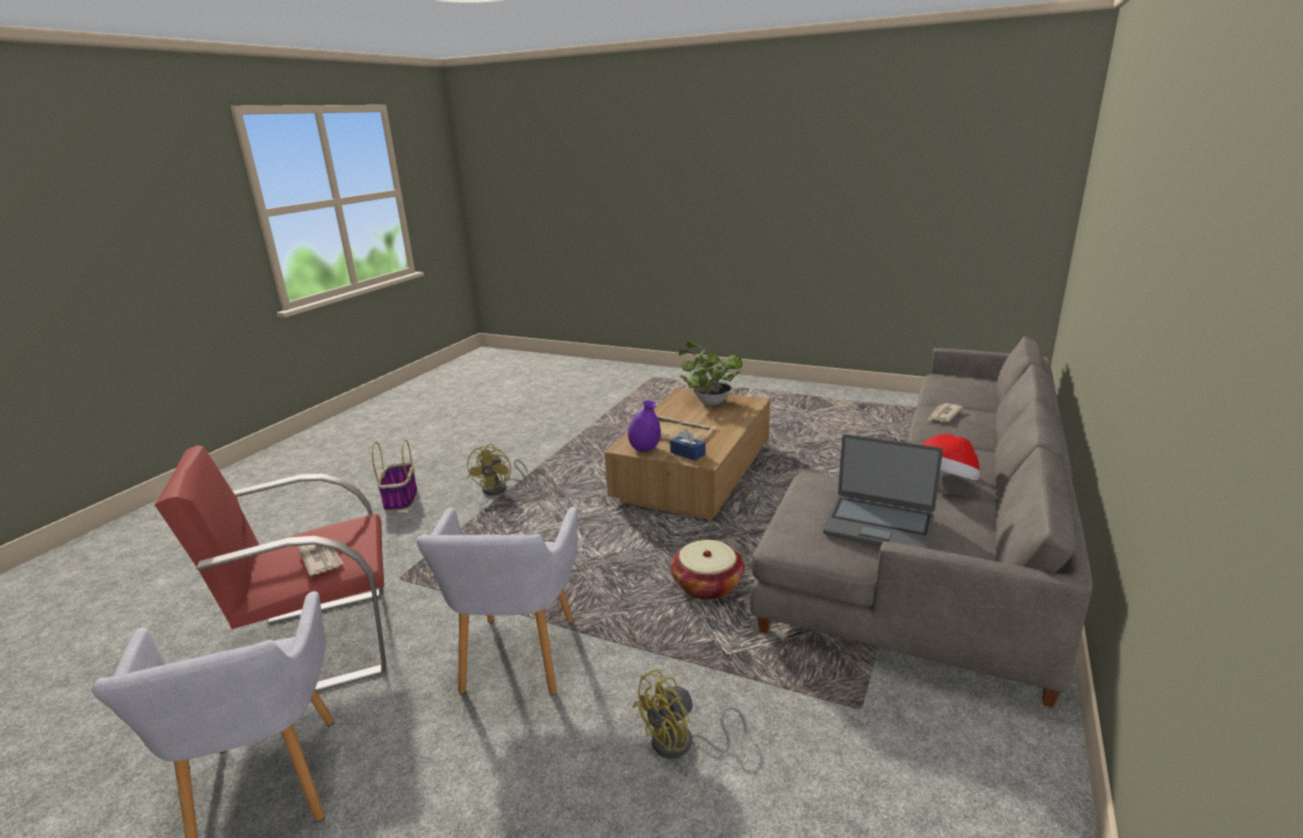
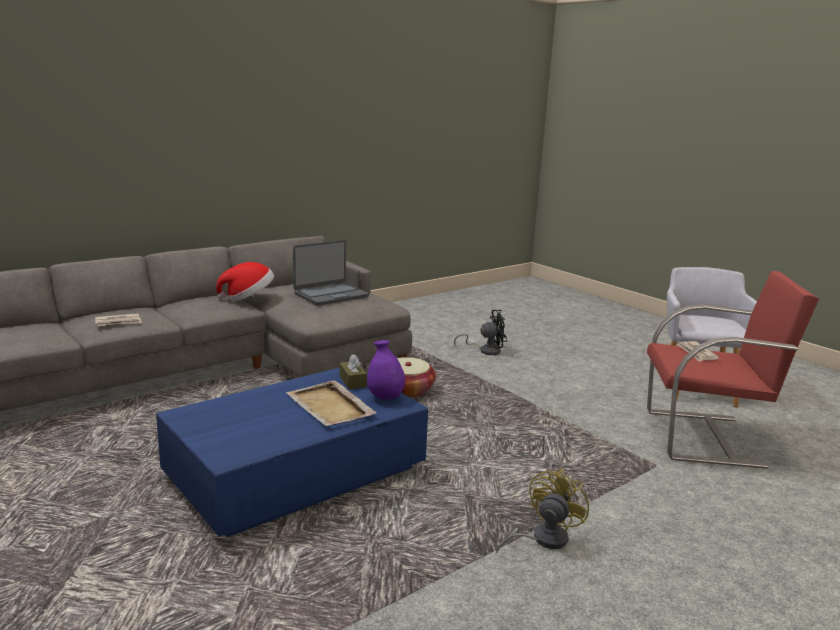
camera: 155 degrees left, 5 degrees down
(401, 499) = (689, 572): basket -> none
(516, 659) = (558, 394): grey armchair -> none
(682, 744) = (486, 350): yellow fan -> black fan
(687, 453) = (352, 381): blue tissue box -> brown tissue box
(694, 473) = (297, 473): brown coffee table -> blue coffee table
(709, 401) = (225, 432): potted plant -> none
(879, 525) = (330, 295): laptop -> laptop turned 90 degrees clockwise

